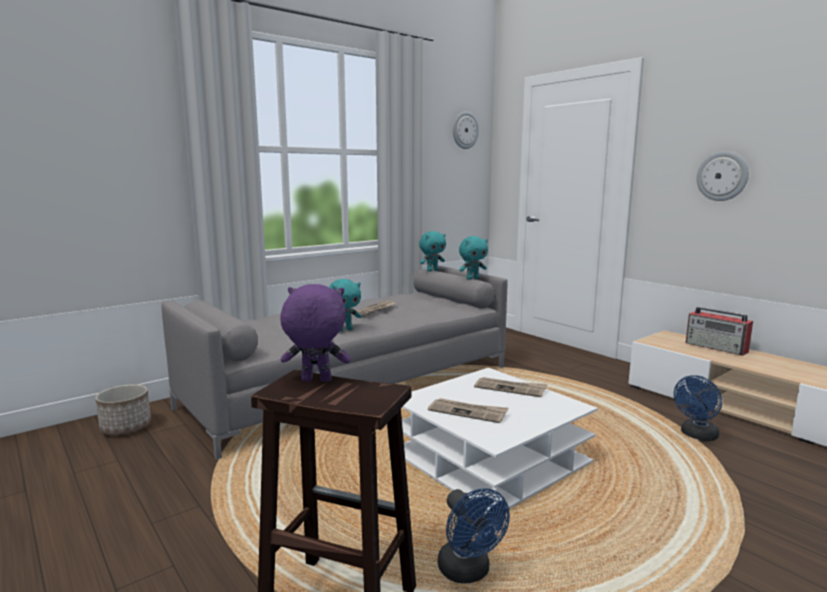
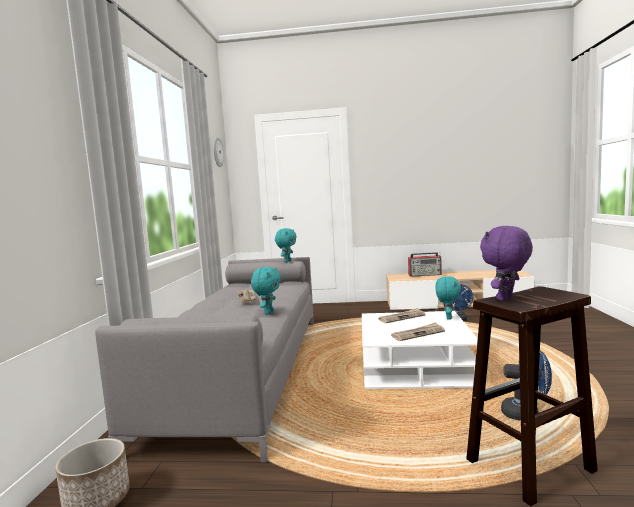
camera: 45 degrees left, 5 degrees down
(432, 270) = (241, 263): turquoise plush toy -> turquoise plush toy (447, 317)
(722, 176) = (405, 177): wall clock -> none

